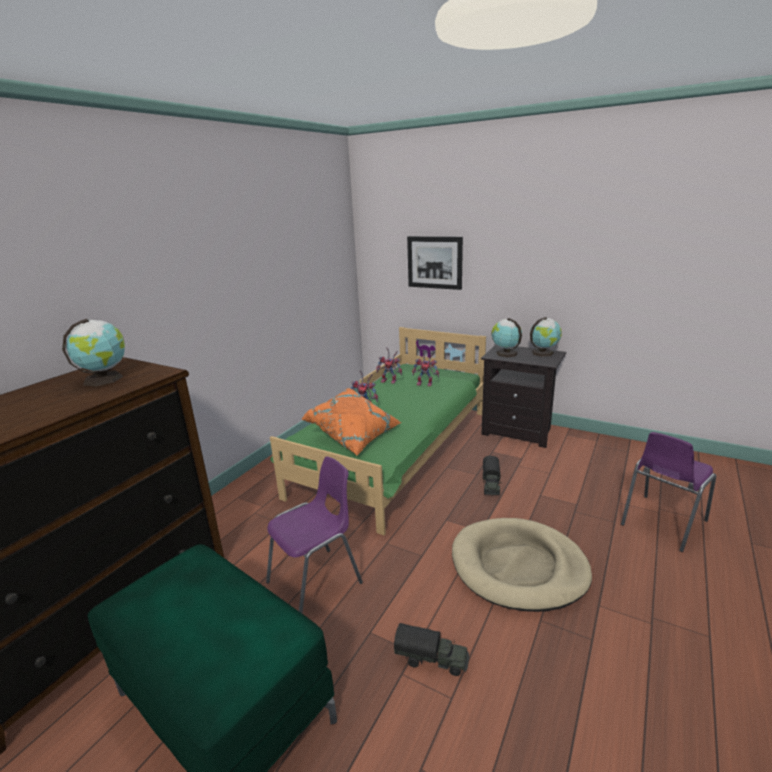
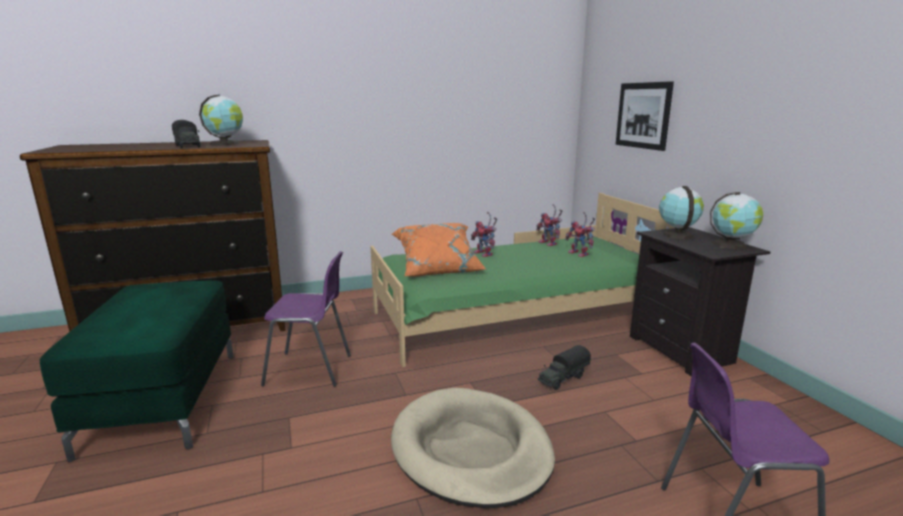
camera: 40 degrees right, 5 degrees down
(432, 659) = (293, 460): toy truck -> toy truck (188, 146)

